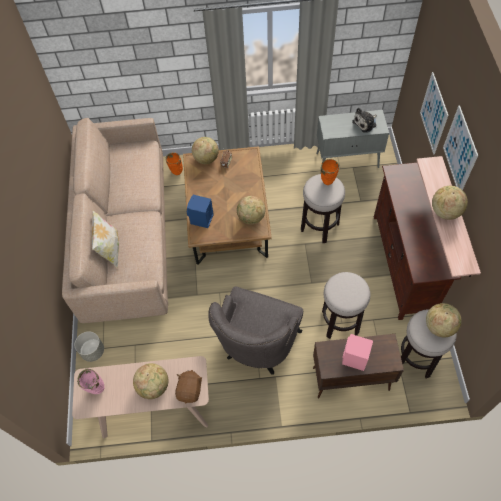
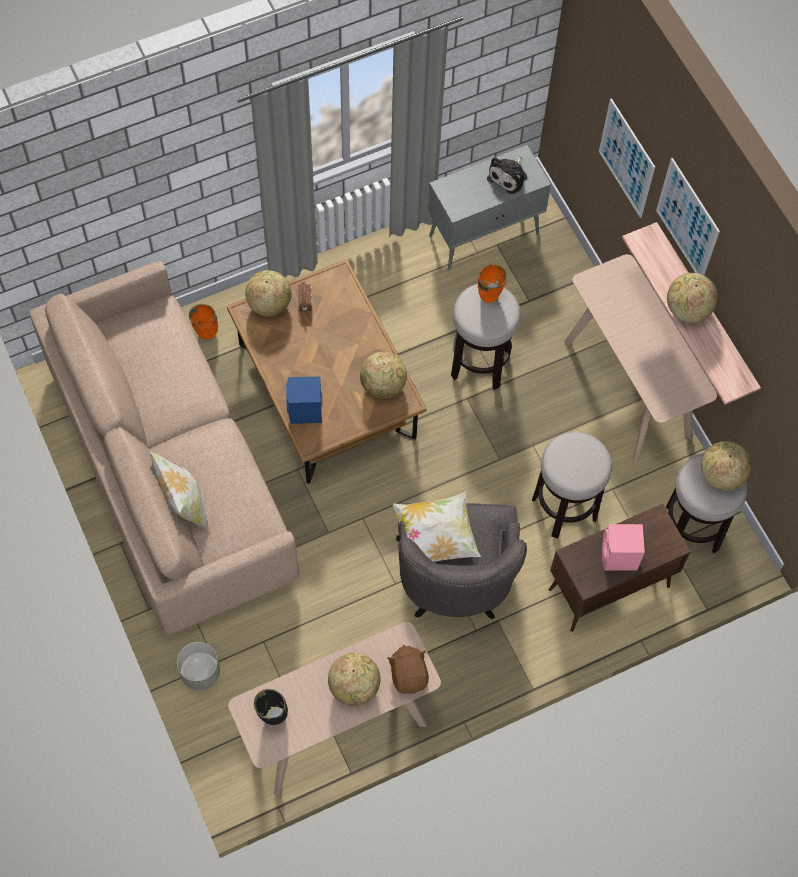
camera: 25 degrees left, 5 degrees up
(96, 389) = (272, 717): pink vase -> black vase
(246, 312) = (435, 537): none -> pillow
(403, 264) = (627, 388): brown tv stand -> beige console table

